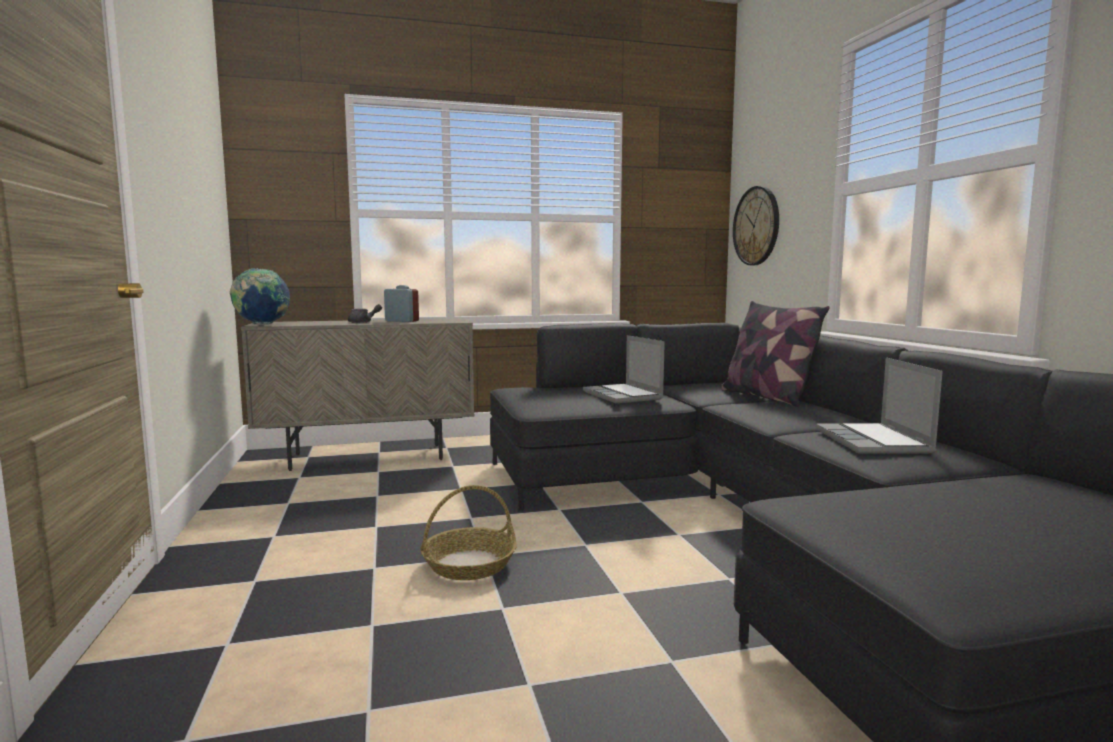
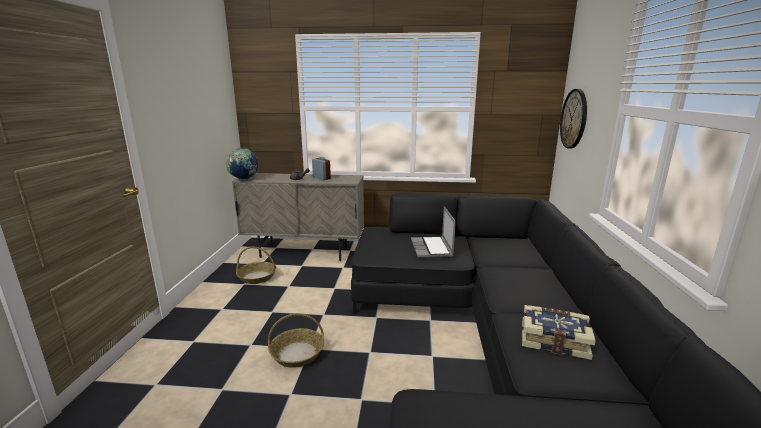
camera: 20 degrees right, 10 degrees up
(307, 492) = (257, 277): none -> basket
(767, 397) = (531, 263): pillow -> none
(874, 441) = (553, 339): laptop -> book

